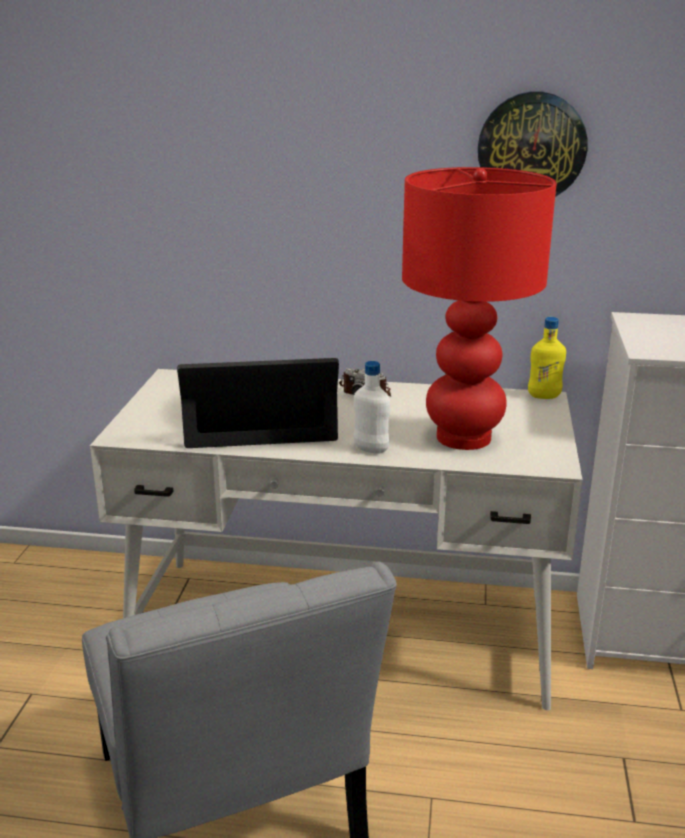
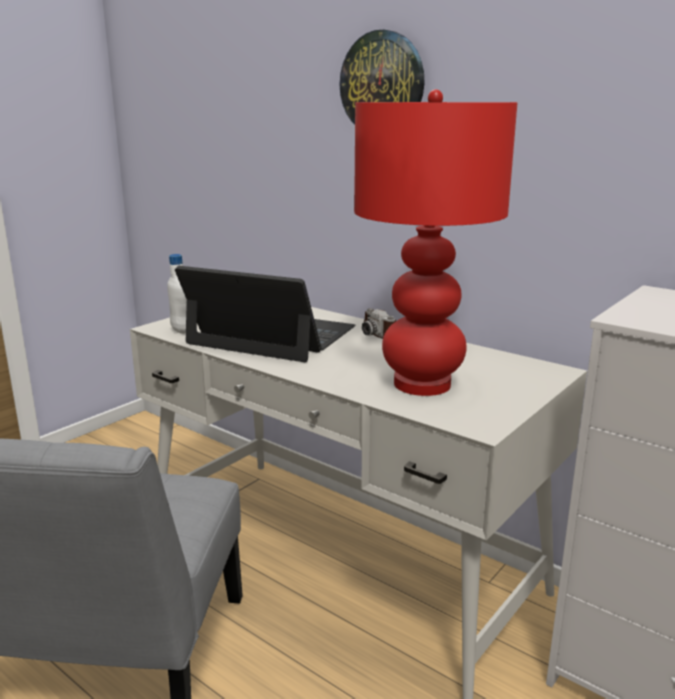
camera: 30 degrees right, 5 degrees down
(371, 449) = (324, 375): white bottle -> white bottle (181, 330)
(531, 147) = (562, 94): wall clock -> wall clock (382, 83)
(544, 396) = (555, 369): yellow bottle -> none

